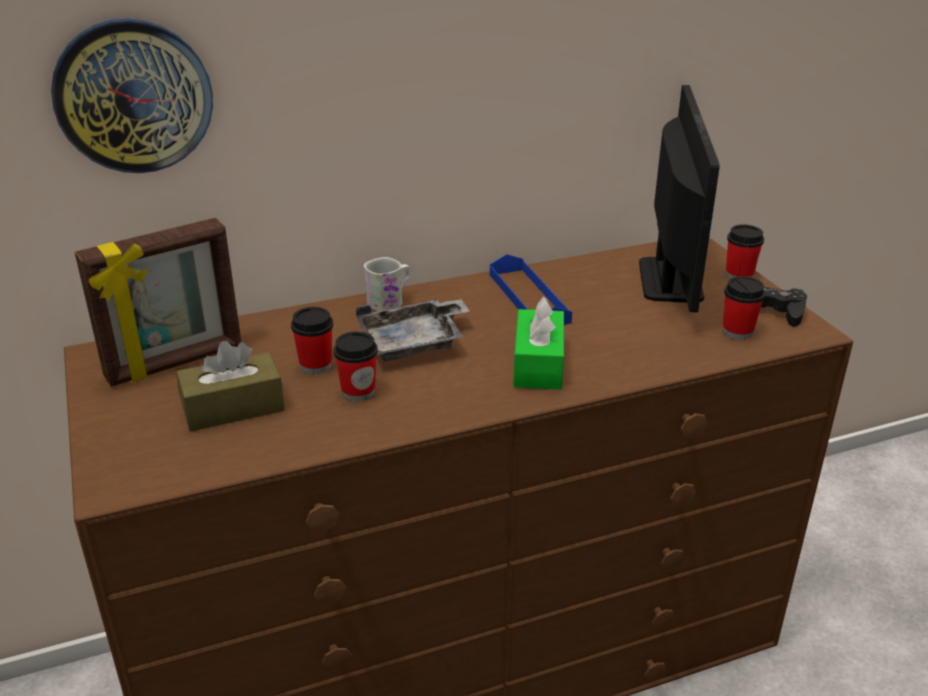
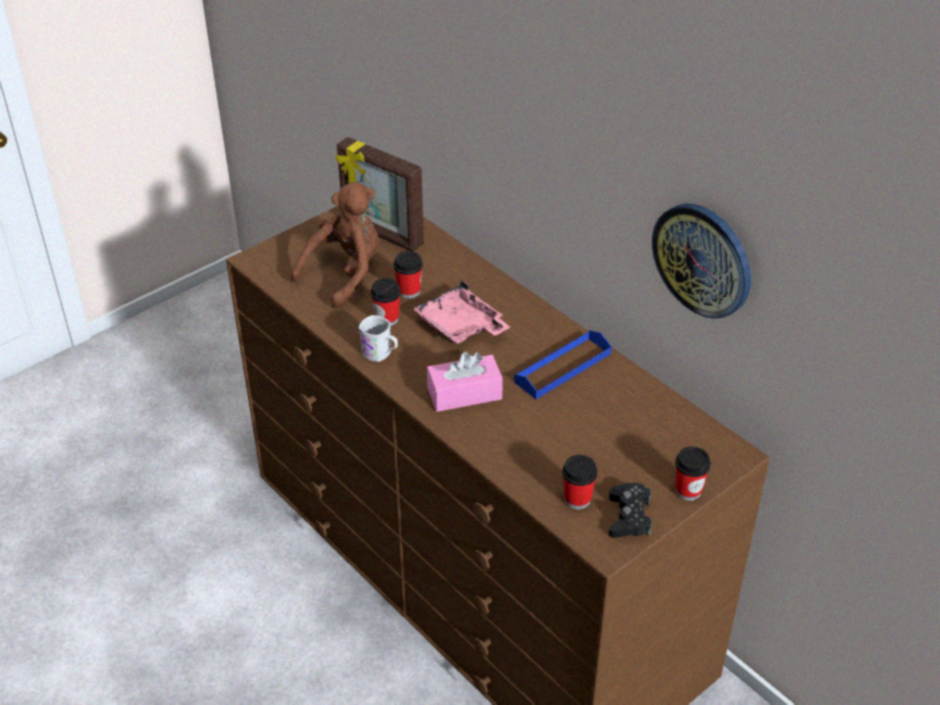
camera: 70 degrees right, 10 degrees up
(133, 96) = (430, 69): wall clock -> wall clock (703, 259)
(233, 408) = (345, 274): brown tissue box -> brown plush toy
(390, 301) = (513, 298): white mug -> white mug (381, 354)
(414, 343) = (461, 326): grey tray -> pink tray
(538, 364) = (464, 393): green tissue box -> pink tissue box
(669, 280) = (648, 445): monitor -> none

